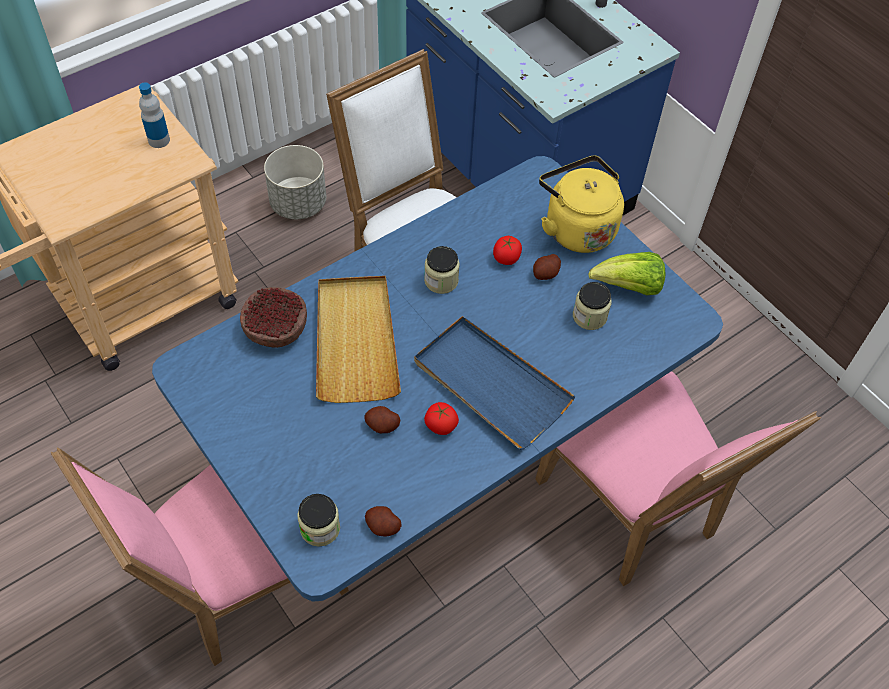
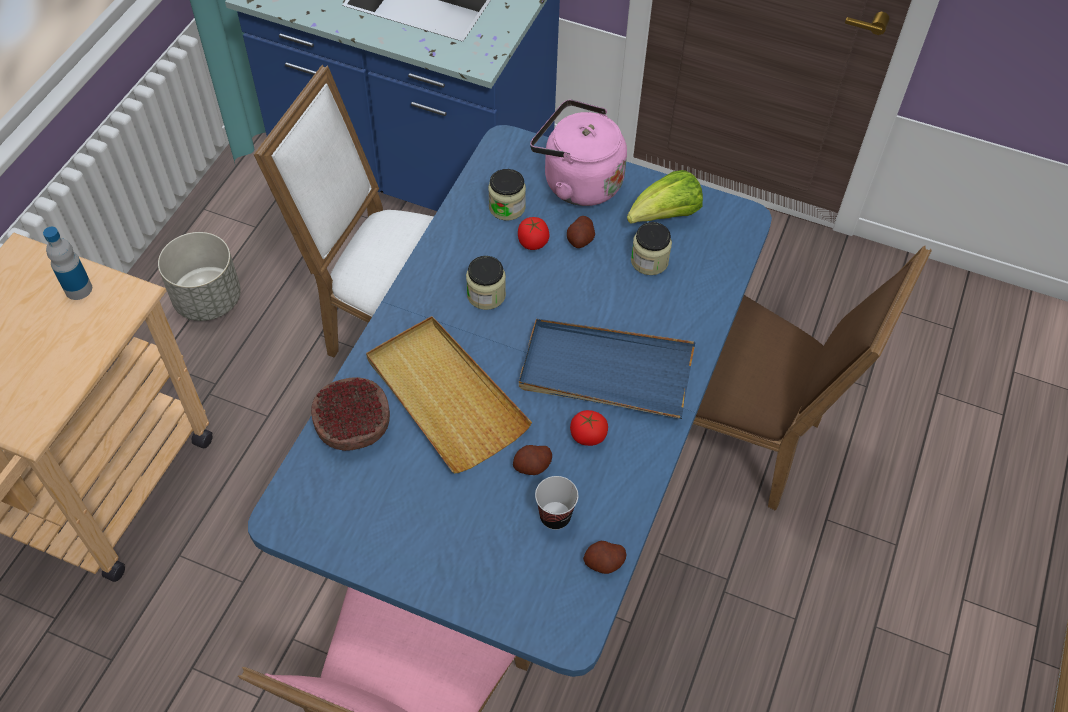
camera: 30 degrees left, 0 degrees up
(320, 528) = (545, 599): jar -> jar (507, 207)
(371, 472) = (555, 516): none -> cup
(576, 228) = (577, 182): yellow kettle -> pink kettle
(634, 512) = (740, 437): pink chair -> brown chair

